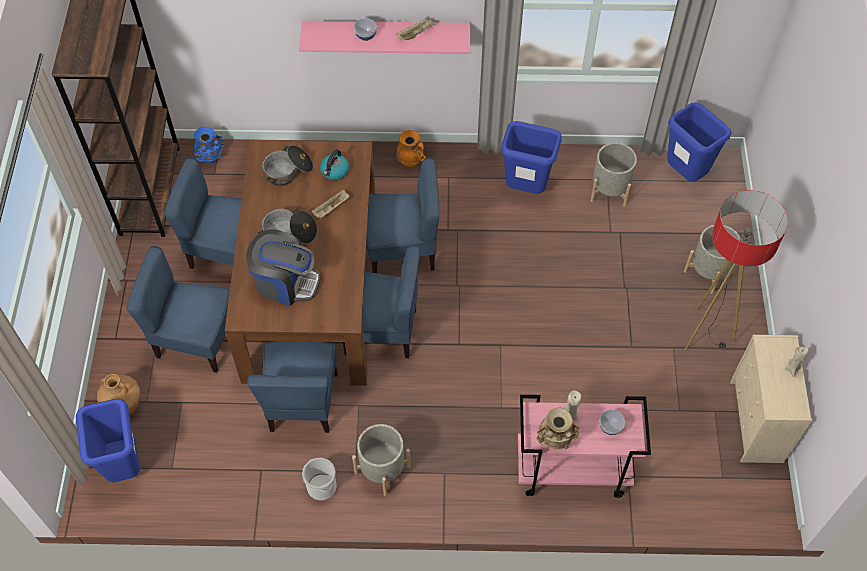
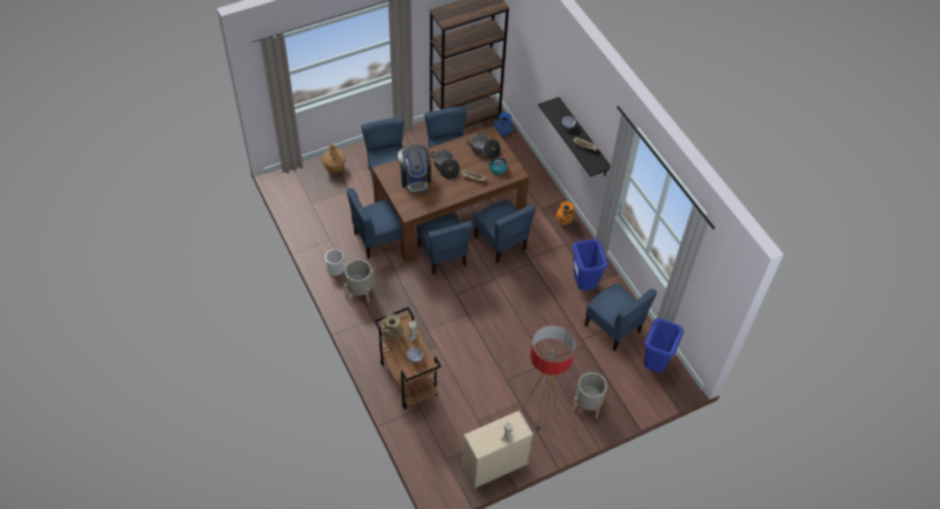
camera: 60 degrees right, 5 degrees down
(125, 466) = (303, 185): blue trash can -> none
(386, 33) = (583, 138): pink shelf -> black shelf
(571, 470) = (407, 379): pink cart -> brown cart
(609, 190) = (613, 328): grey planter -> blue chair

